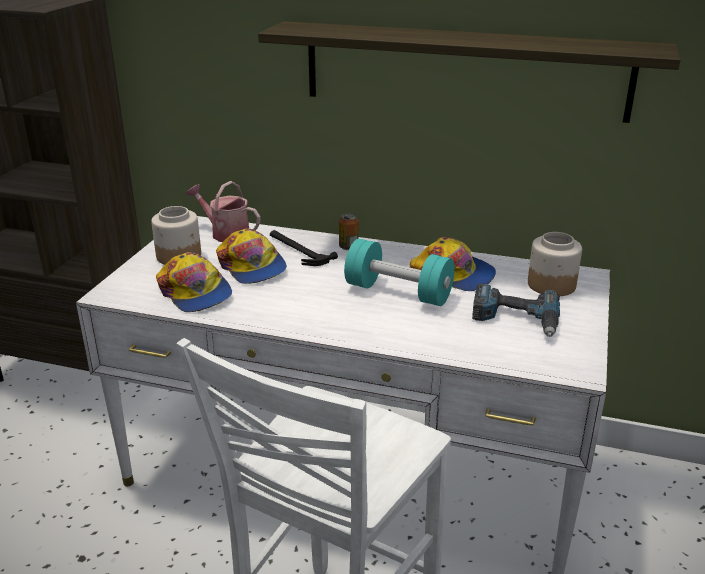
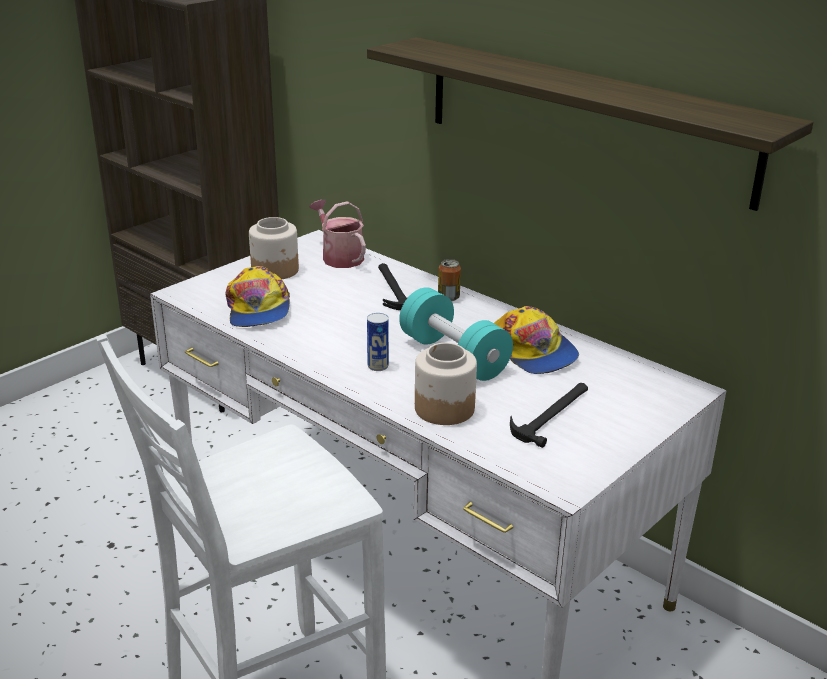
camera: 25 degrees right, 0 degrees up
(252, 267) = (333, 296): cap -> none
(346, 316) = (378, 366): none -> can
(515, 319) = (552, 414): power drill -> hammer
(550, 285) = (632, 389): jar -> jar (443, 408)

